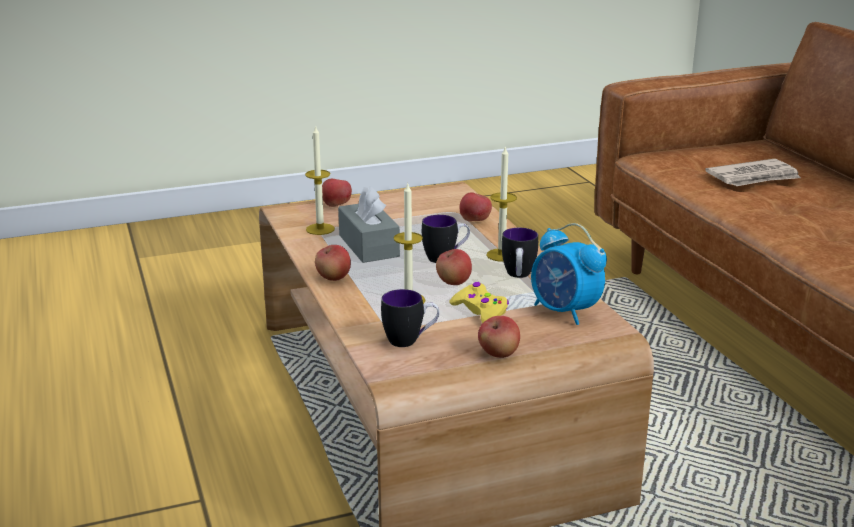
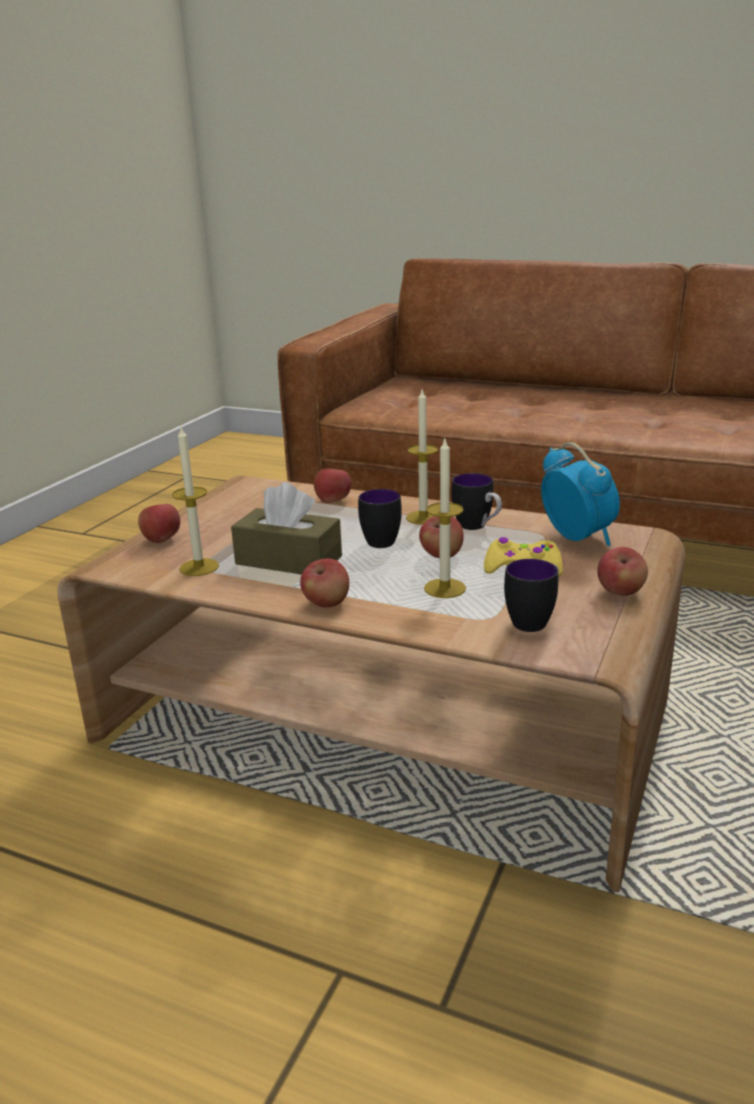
camera: 45 degrees left, 0 degrees up
(368, 246) = (288, 560): grey tissue box -> brown tissue box
(564, 312) = (577, 537): alarm clock -> alarm clock turned 120 degrees counterclockwise
(754, 177) = (458, 399): newspaper -> none

